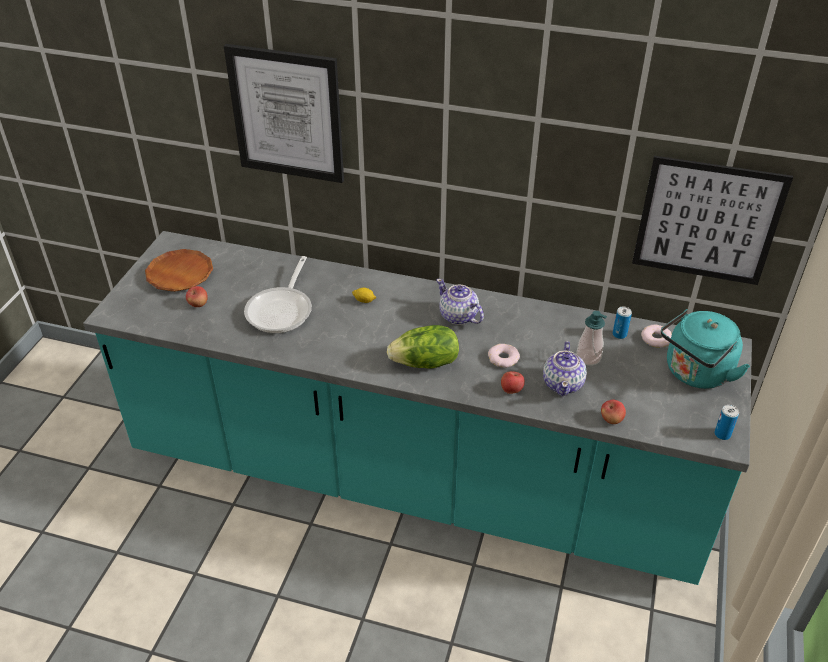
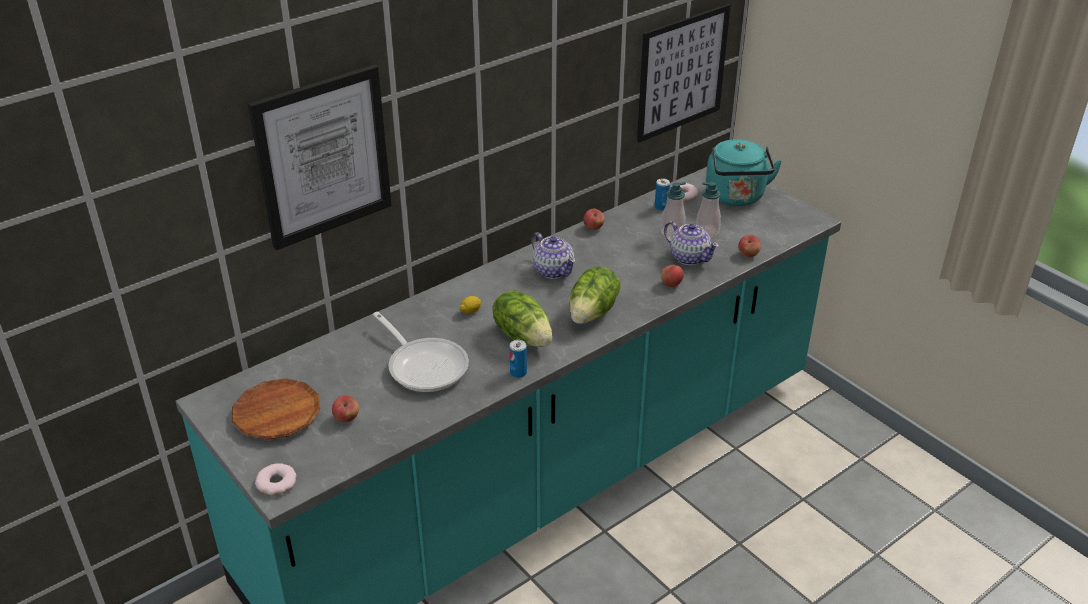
camera: 55 degrees left, 5 degrees down
(360, 340) = (523, 336): none -> lettuce
(458, 316) = (553, 270): teapot -> teapot turned 120 degrees counterclockwise
(503, 358) = (630, 271): donut -> donut (277, 483)
(541, 310) = (593, 228): none -> apple
(615, 378) = (707, 232): none -> soap dispenser
(722, 434) = (805, 217): can -> can (518, 373)

